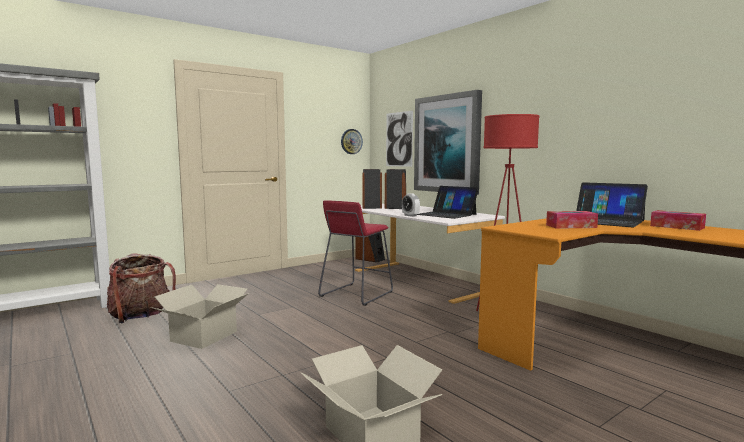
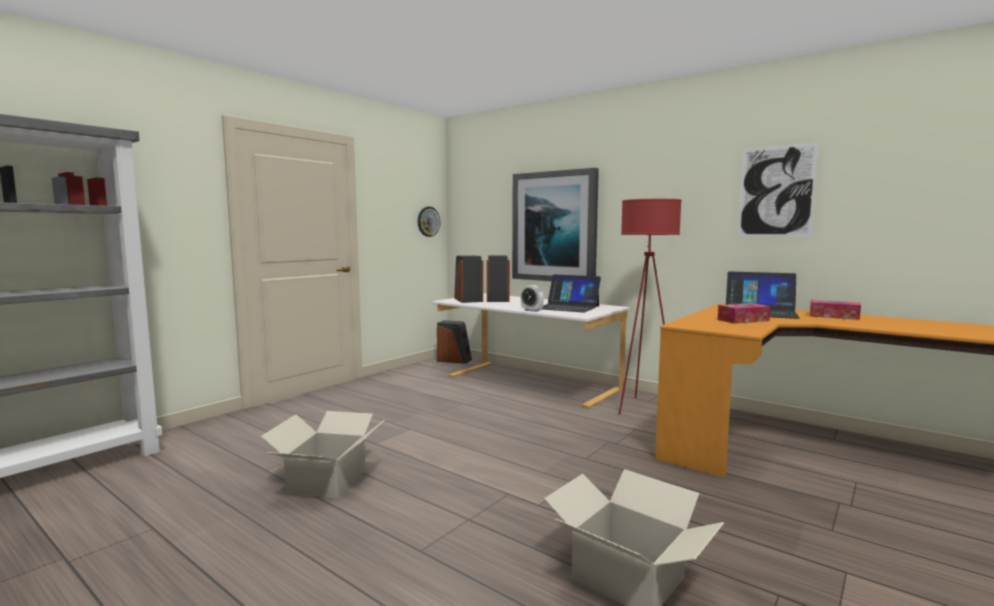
camera: 15 degrees left, 0 degrees up
(141, 316) = (215, 462): backpack -> none
(356, 294) = (473, 406): red stool -> none
(399, 139) = (488, 219): picture -> picture (776, 191)

